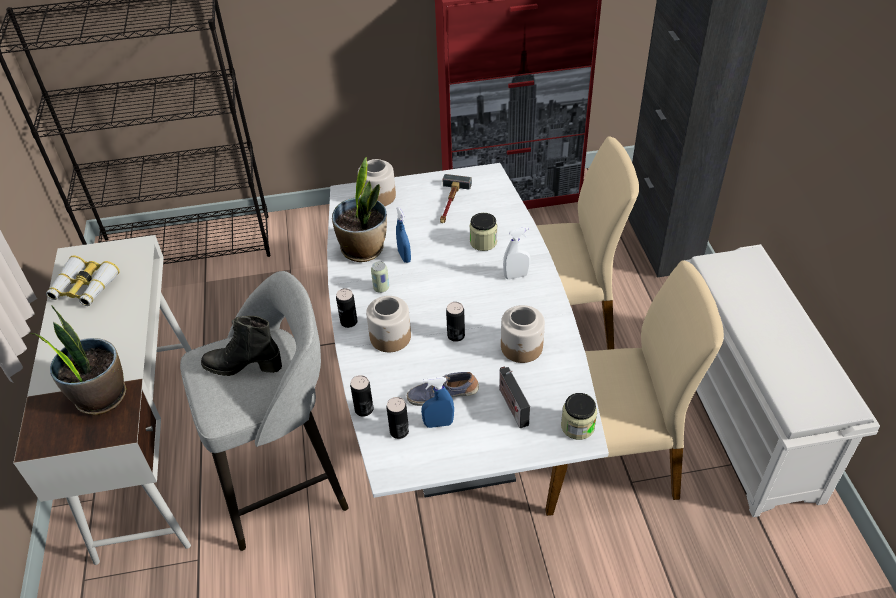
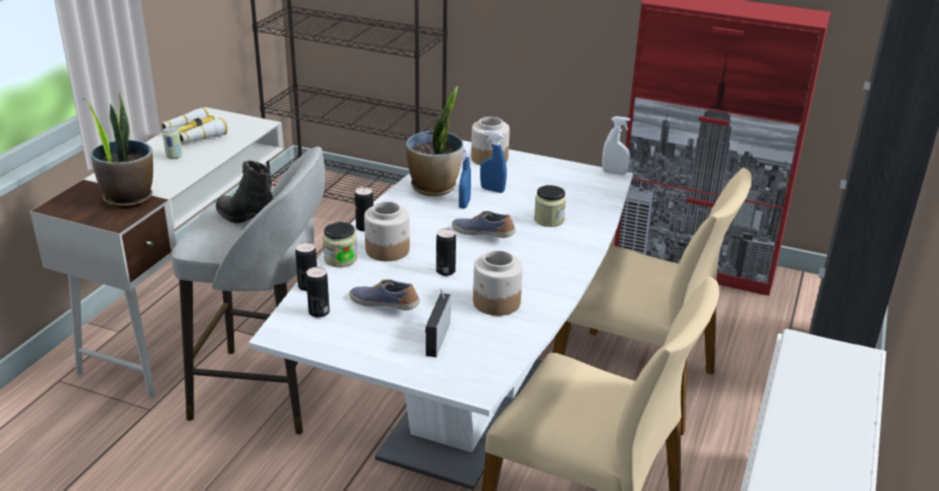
camera: 30 degrees right, 15 degrees down
(381, 288) = (419, 216): can -> can (174, 156)
(438, 423) = (358, 321): blue spray bottle -> blue spray bottle (492, 190)
(449, 282) = (483, 234): none -> shoe
(450, 203) = (549, 184): hammer -> none
(516, 276) = (552, 253): white spray bottle -> white spray bottle (614, 173)
(577, 426) = (481, 378): jar -> jar (340, 259)

